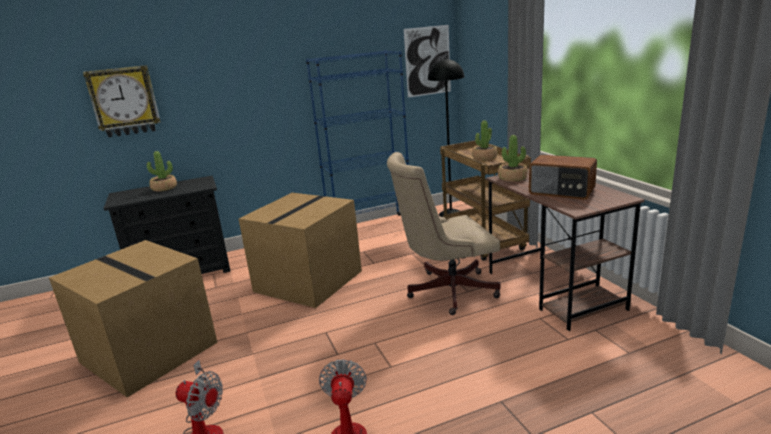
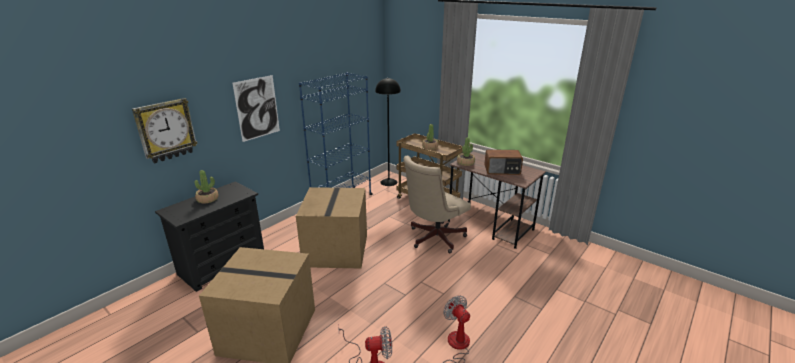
camera: 30 degrees left, 5 degrees up
(428, 61) = (369, 77): picture -> picture (257, 108)

